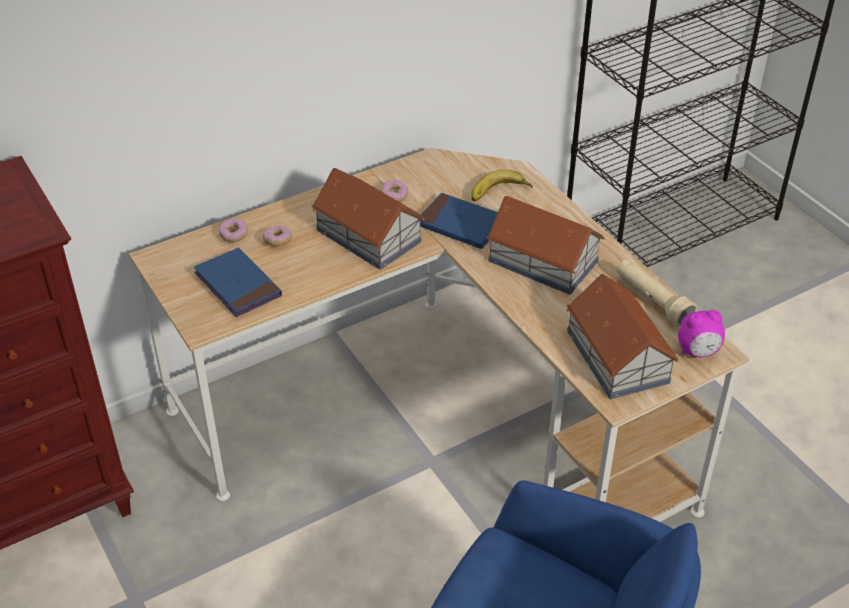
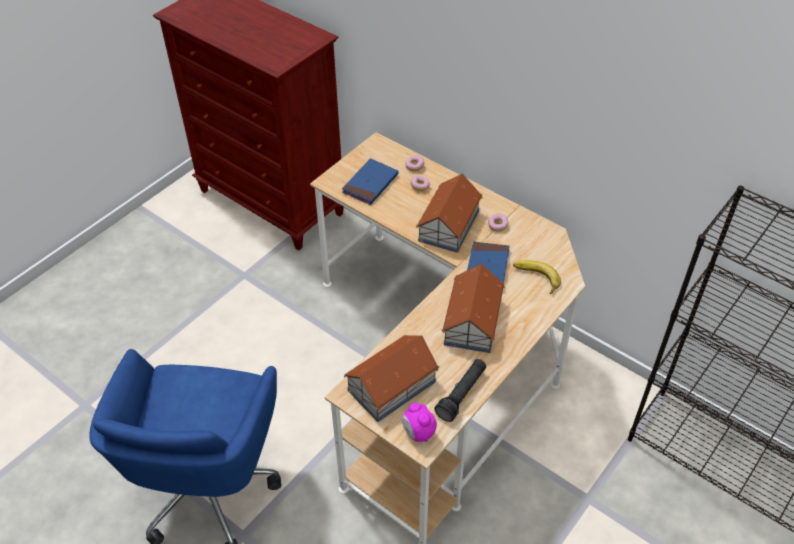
camera: 70 degrees right, 5 degrees up
(652, 300) = (462, 394): beige flashlight -> black flashlight

